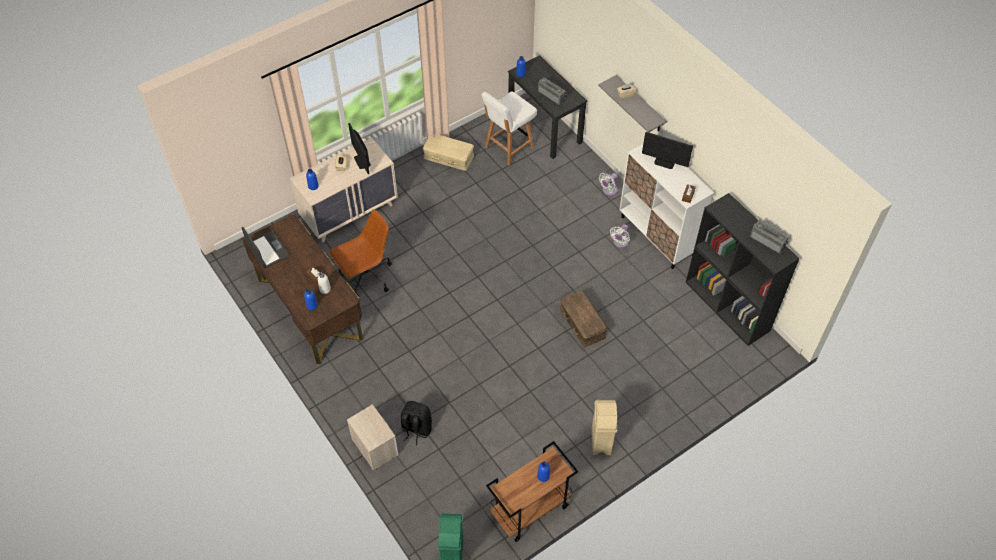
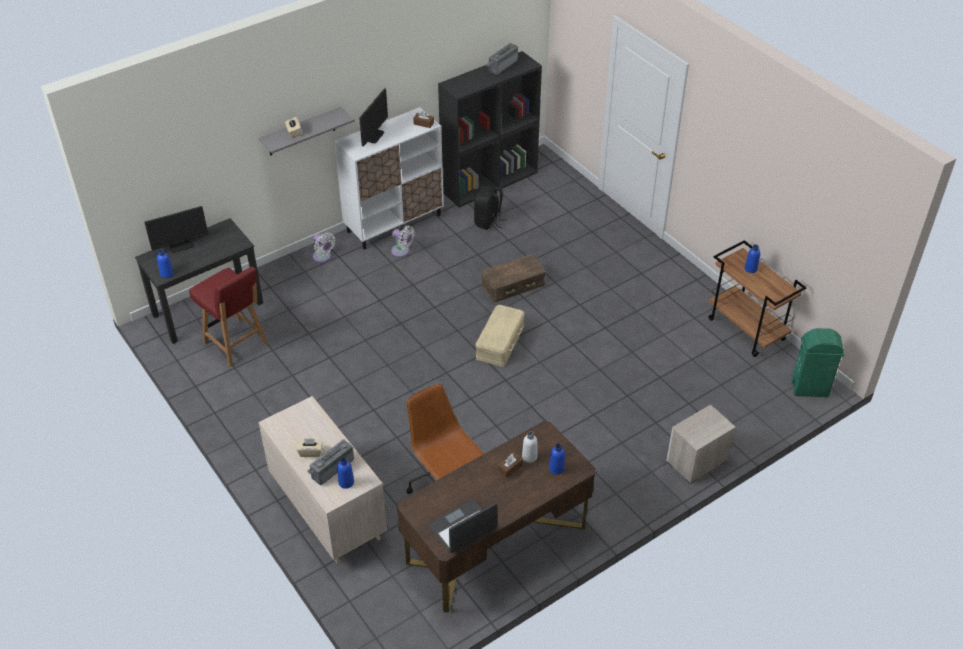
camera: 90 degrees left, 10 degrees down
(362, 161) = (304, 429): monitor -> monitor (180, 245)
(416, 429) = (666, 424): black backpack -> black backpack (488, 222)
(449, 156) = (239, 403): beige storage box -> beige storage box (499, 342)
(508, 148) = (236, 343): white chair -> red chair
(552, 95) = (214, 246): radio -> radio (331, 467)
(601, 442) = (660, 276): beige trash can -> none

